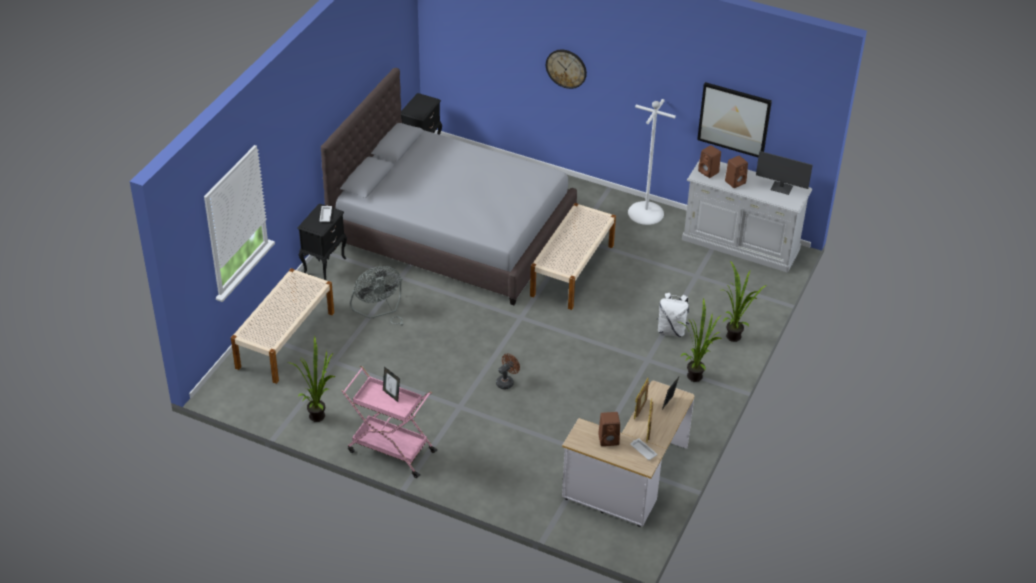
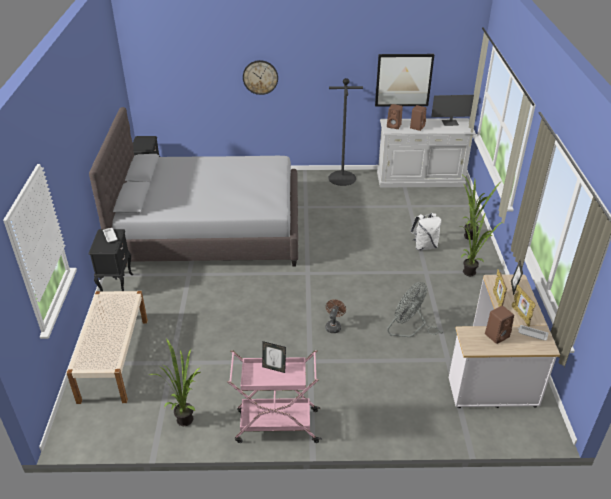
camera: 25 degrees left, 5 degrees down
(382, 310) = (189, 304): grey fan -> grey fan (413, 326)
(572, 270) = (320, 228): beige bench -> none
(646, 213) = (342, 178): white clothes rack -> black clothes rack

